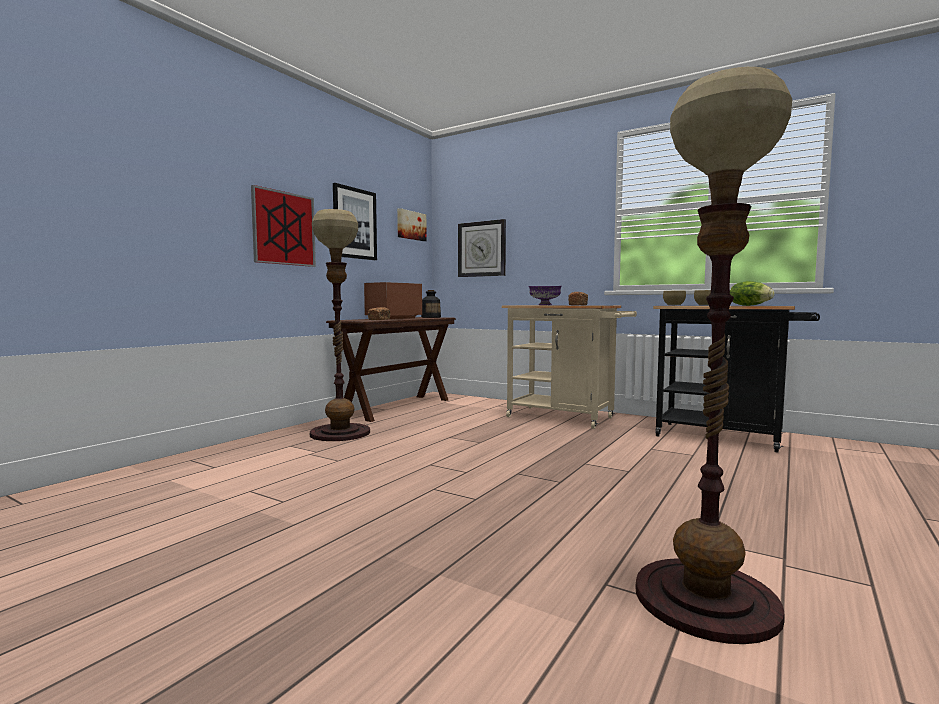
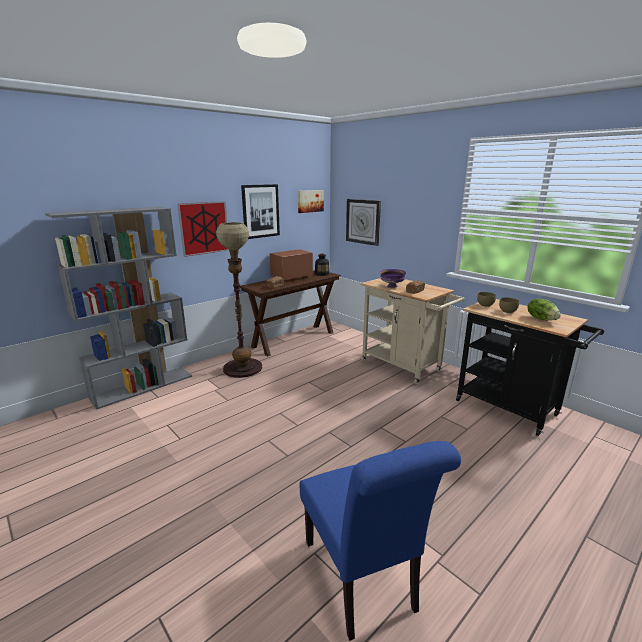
camera: 15 degrees right, 15 degrees up
(180, 460) = (143, 386): none -> grey bookcase
(706, 600) = (363, 581): floor lamp -> blue chair

